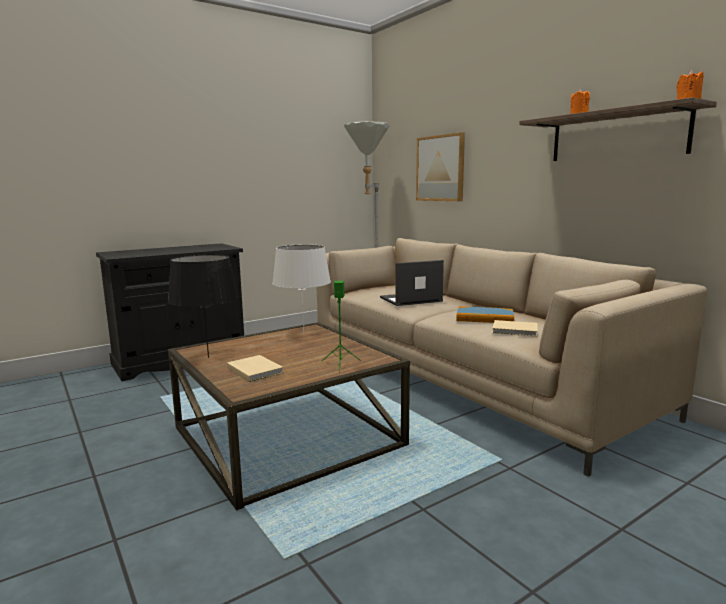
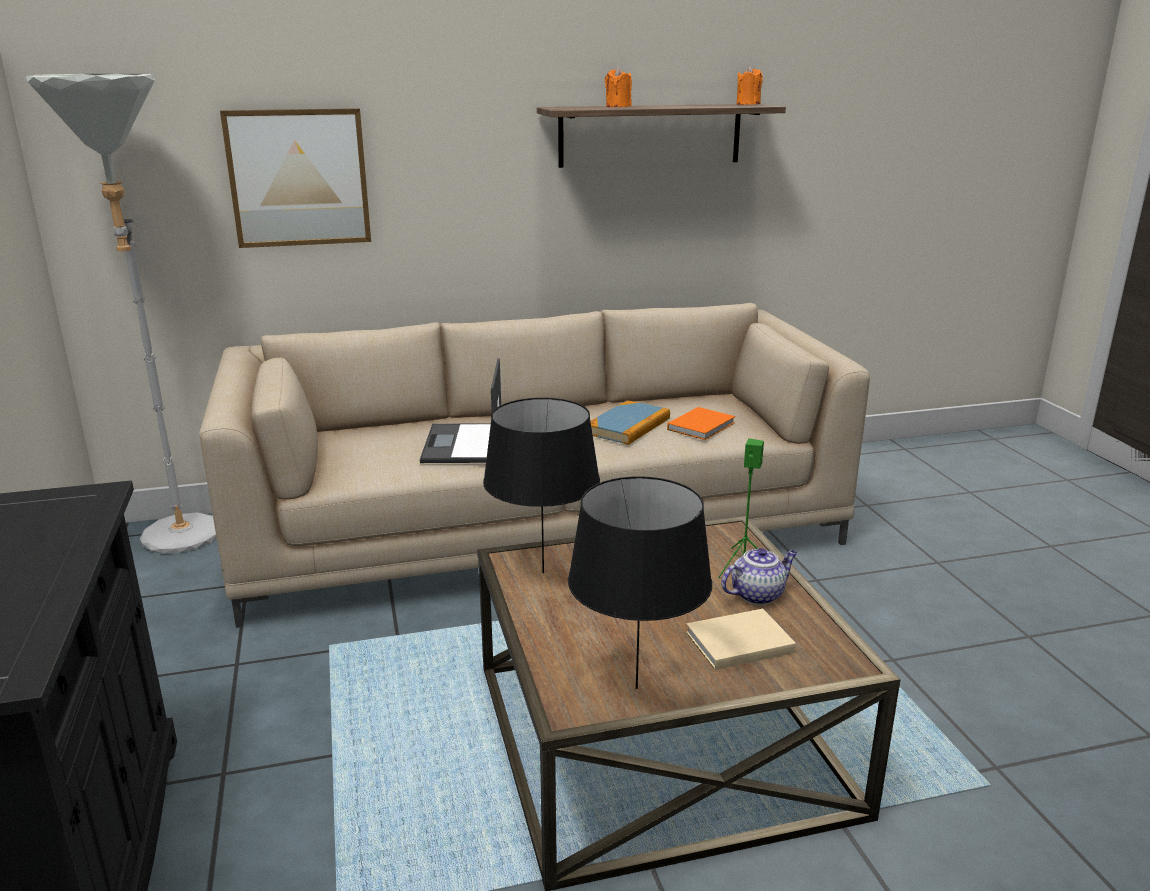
camera: 70 degrees left, 10 degrees up
(303, 333) = (543, 573): white table lamp -> black table lamp
(309, 370) = (758, 594): none -> teapot
(516, 331) = (703, 426): beige book -> orange book

